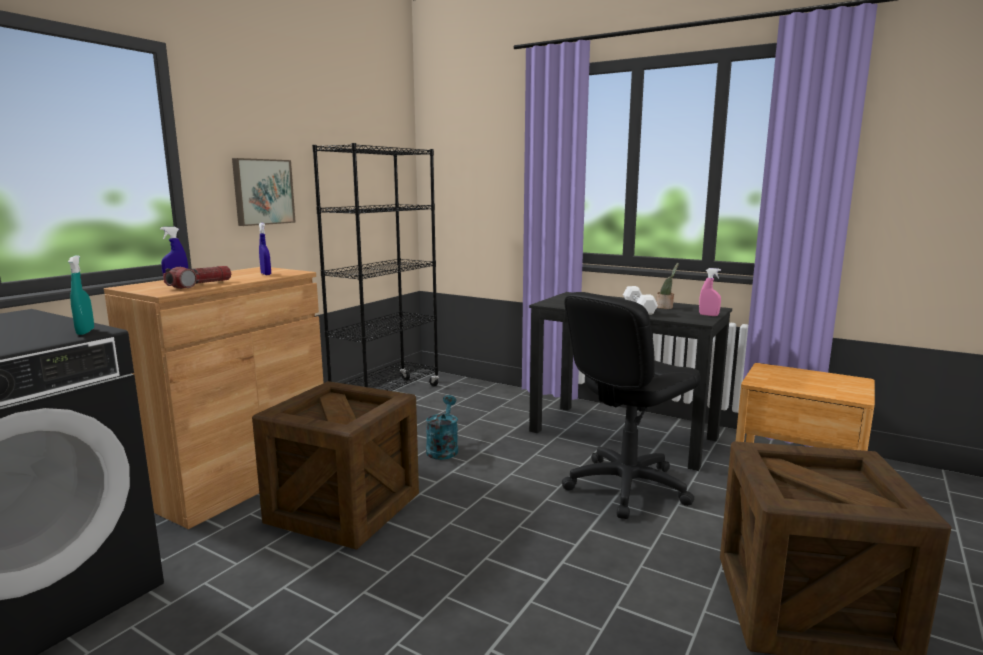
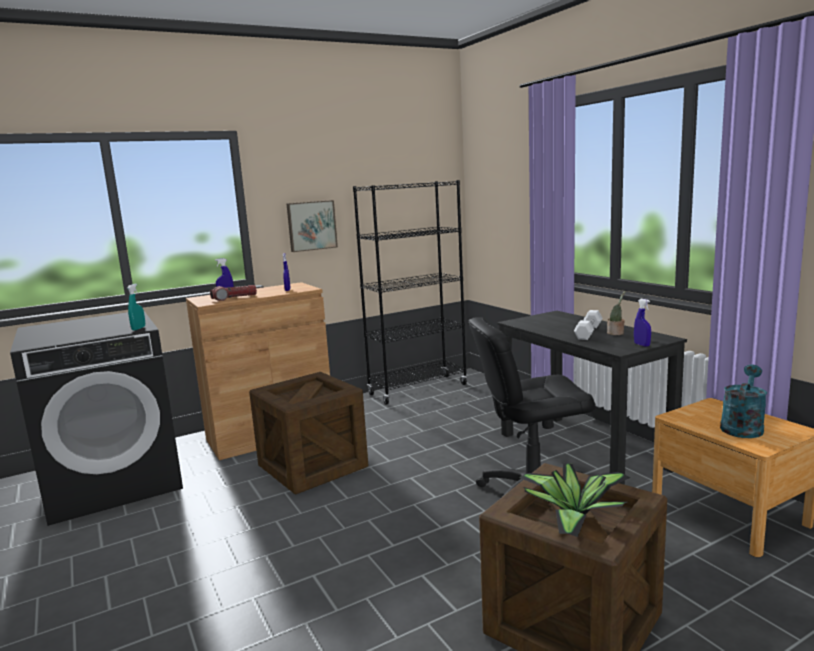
camera: 30 degrees right, 0 degrees up
(443, 449) = (419, 437): turquoise watering can -> turquoise watering can (742, 426)
(708, 315) = (642, 345): pink spray bottle -> blue spray bottle
(834, 488) = (573, 515): none -> potted plant

